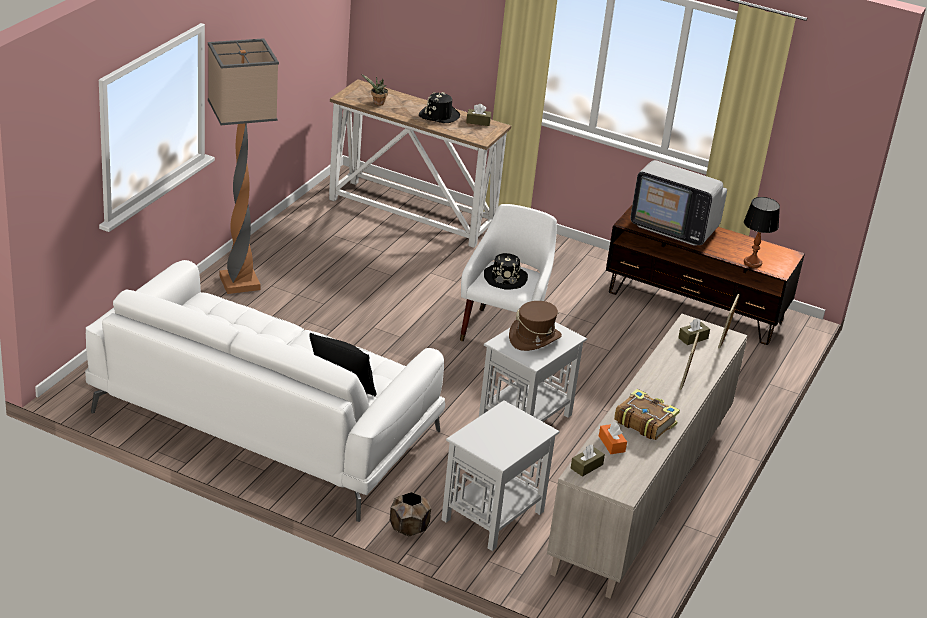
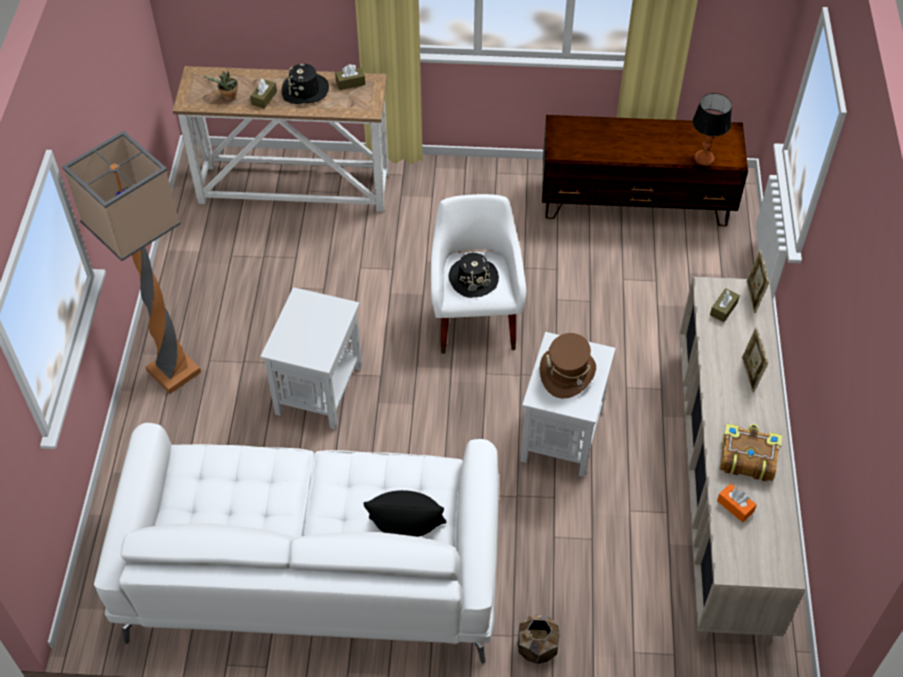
camera: 20 degrees left, 20 degrees up
(492, 516) = (604, 588): white side table -> white side table (318, 390)
(586, 466) = (730, 552): brown tissue box -> brown tissue box (264, 98)
(674, 227) = (604, 138): television -> none

